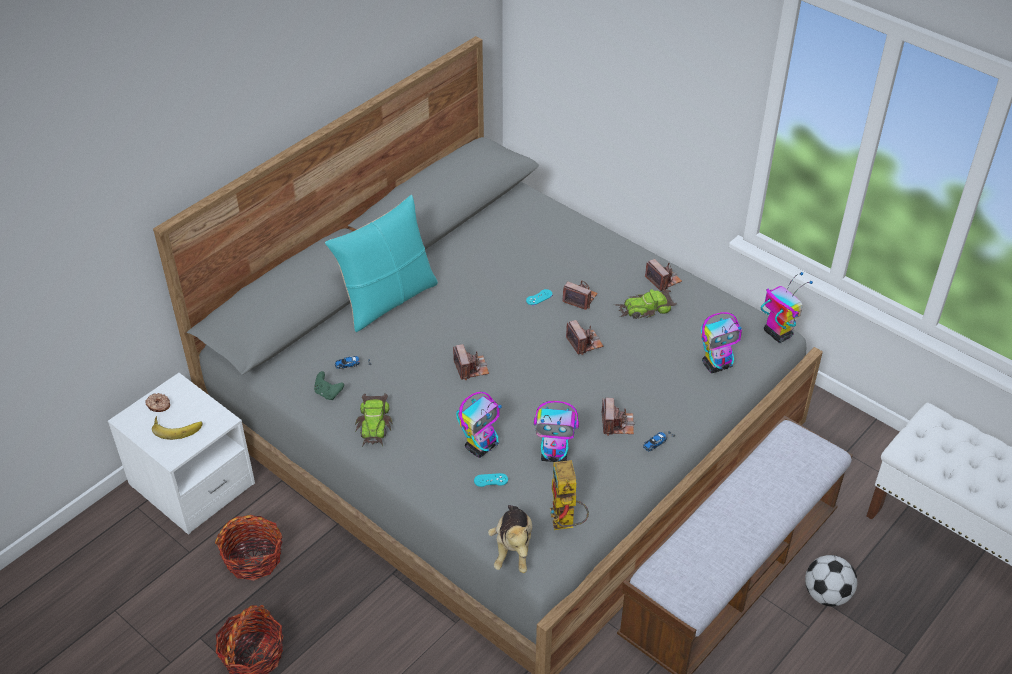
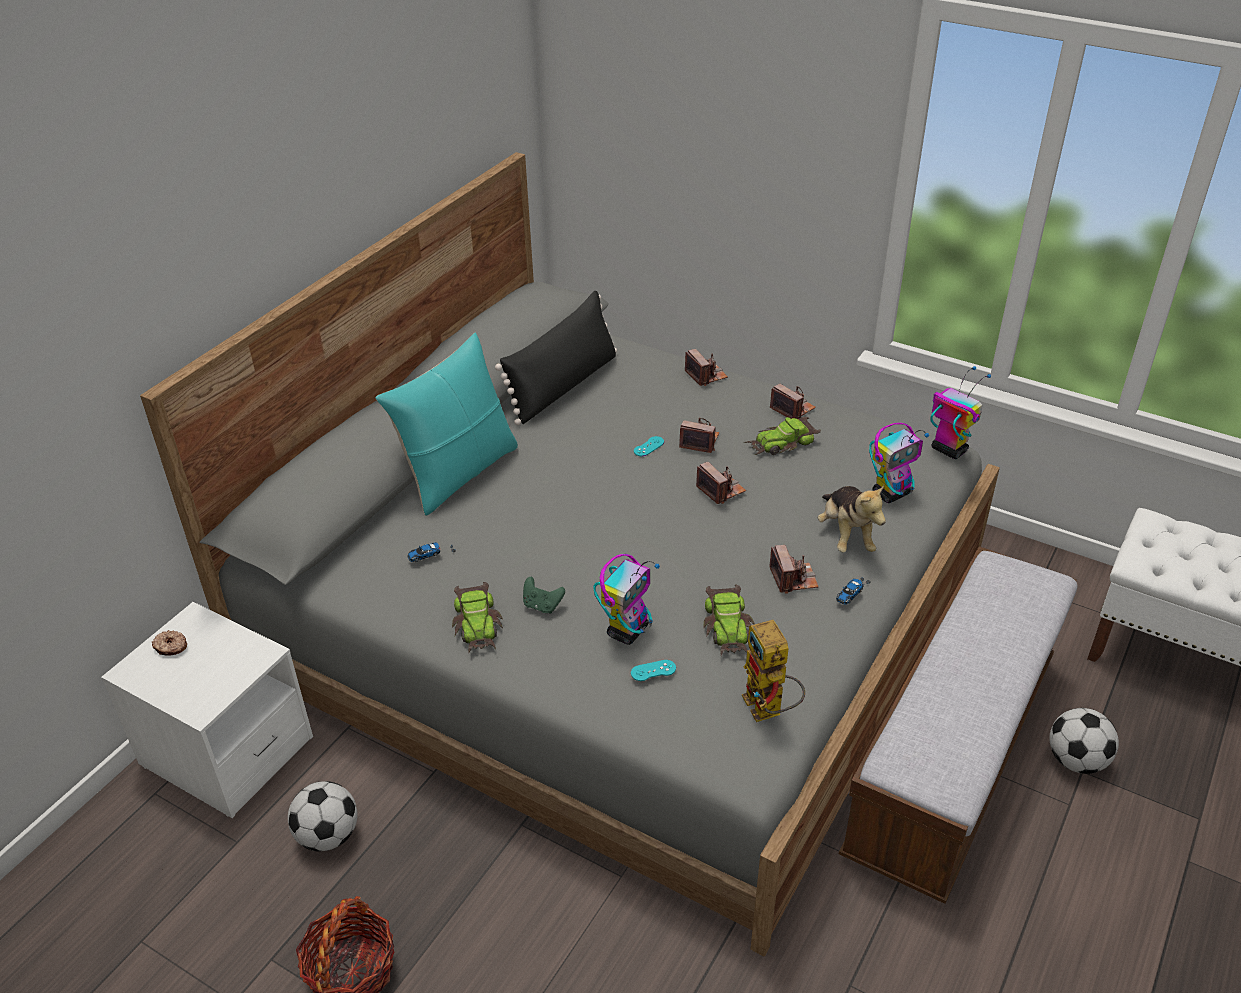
camera: 10 degrees left, 5 degrees down
(177, 427) = (202, 671): banana -> none
(253, 558) = (328, 835): basket -> football
(328, 393) = (406, 594): green game controller -> green game controller (542, 605)
(471, 368) = (587, 538): camera -> camera (706, 375)
(486, 234) = (563, 386): none -> black pillow
(513, 549) = (708, 756): plush toy -> plush toy (846, 535)
(555, 455) = (728, 626): toy robot -> toy car

